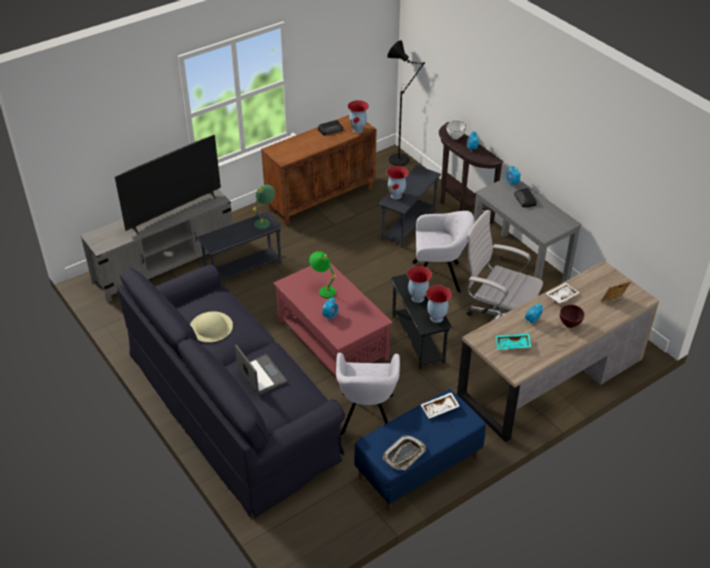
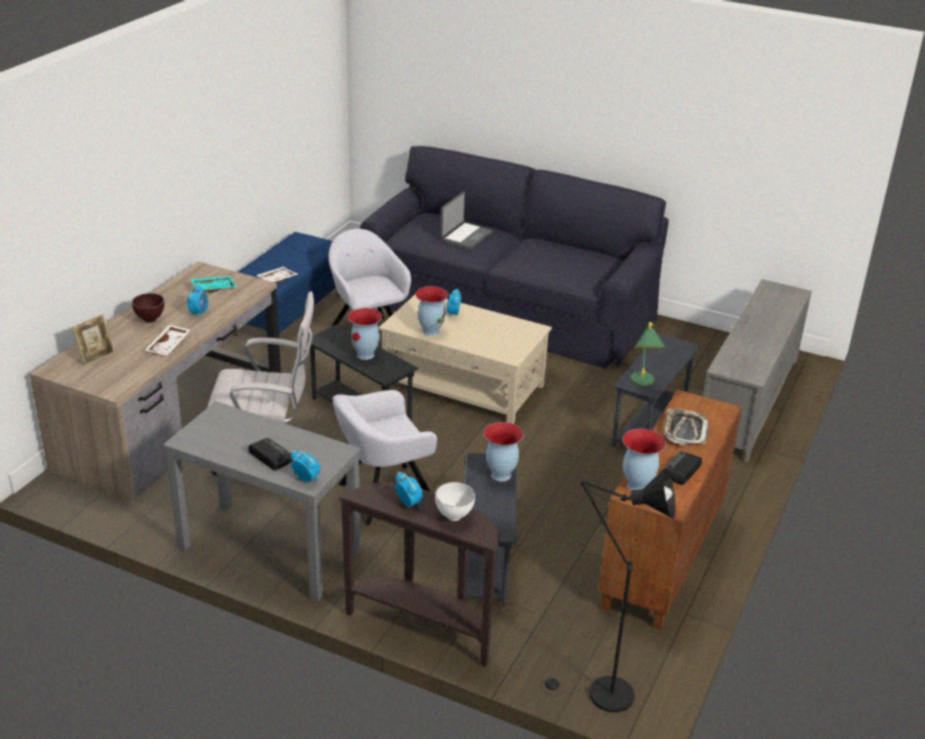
camera: 150 degrees right, 10 degrees down
(174, 212) = (751, 338): television -> none
(211, 327) = (557, 255): beige hat -> none
(261, 376) = (466, 236): laptop -> laptop turned 90 degrees counterclockwise
(323, 289) = (487, 335): green table lamp -> none
(332, 338) = (463, 386): red coffee table -> beige coffee table
(404, 455) = (291, 245): tray -> tray (684, 431)
(436, 318) = (328, 341): vase -> vase (430, 331)

